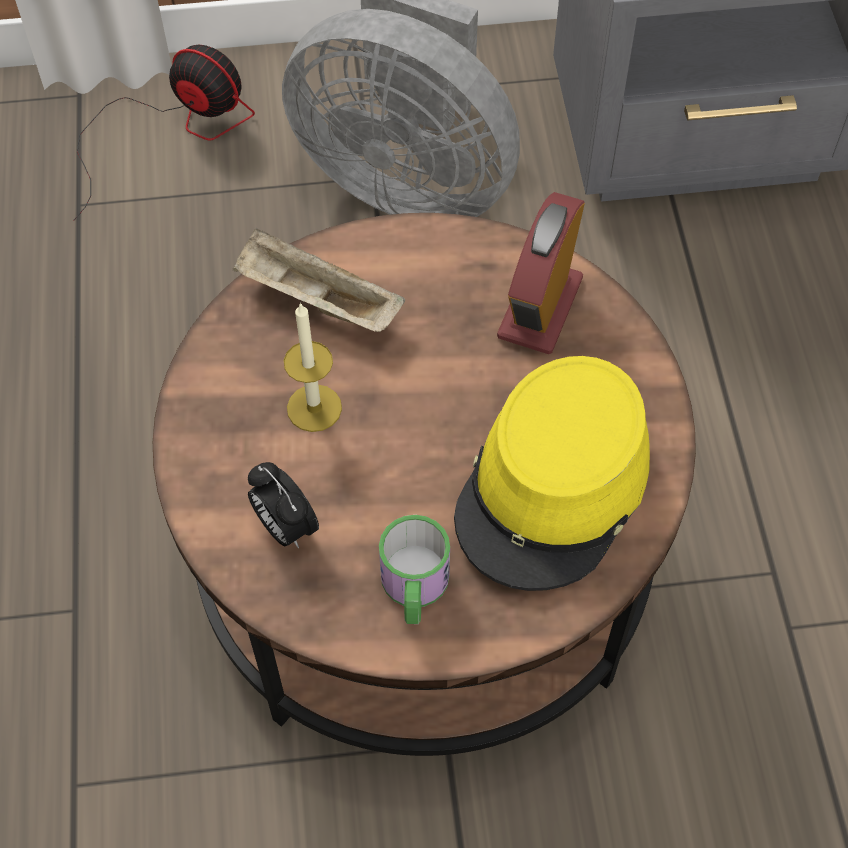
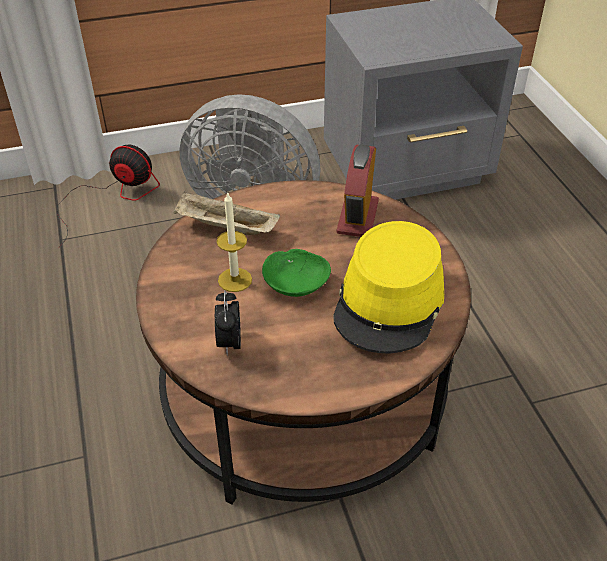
camera: 10 degrees left, 15 degrees down
(285, 527) = (229, 342): alarm clock -> alarm clock turned 45 degrees clockwise
(410, 427) = (295, 282): none -> green bowl
(414, 588) = (318, 364): mug -> none

